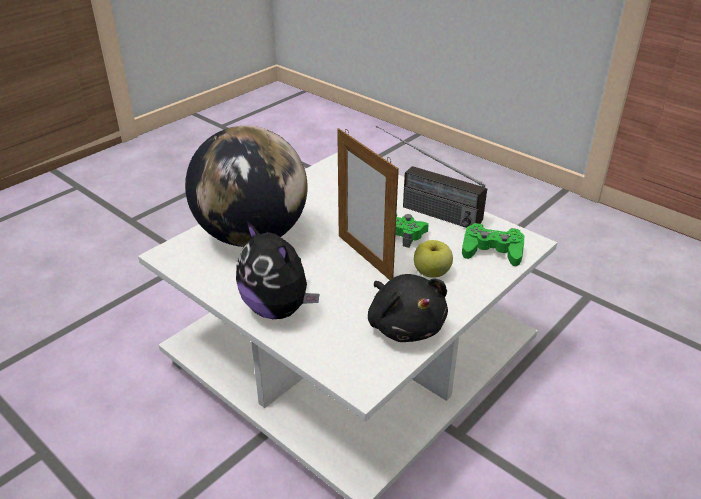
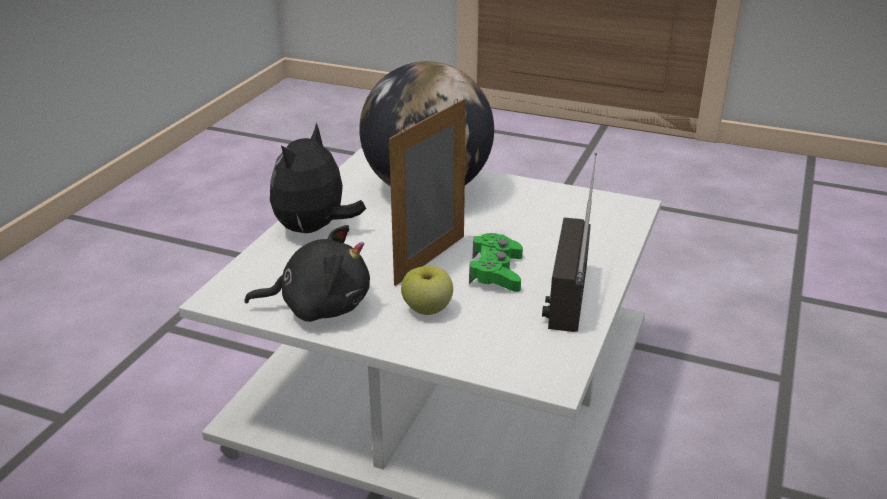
camera: 70 degrees right, 5 degrees down
(405, 325) = (319, 306): black plush toy -> black plush toy turned 135 degrees counterclockwise
(492, 250) = (508, 349): green game controller -> none

